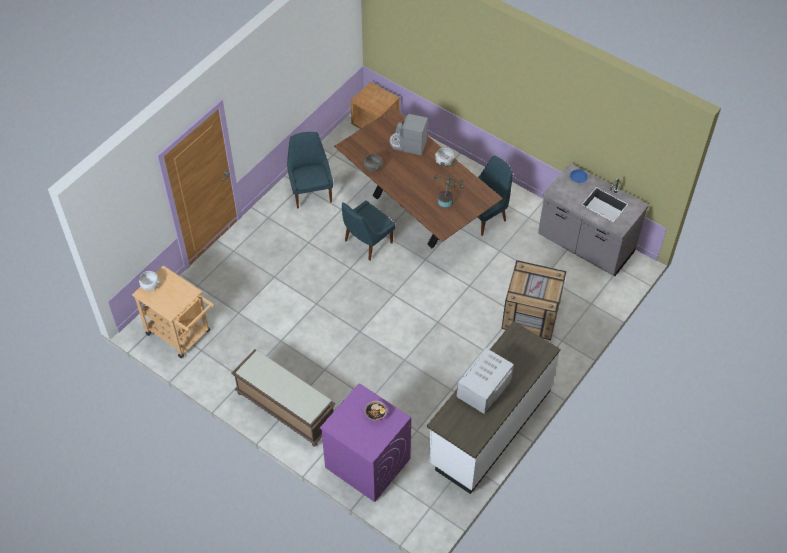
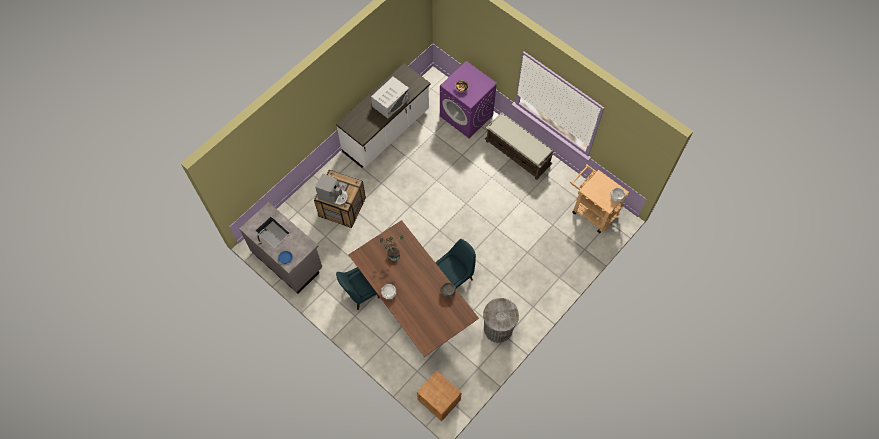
camera: 175 degrees left, 10 degrees up
(311, 192) = (498, 329): blue chair -> grey trash can
(408, 144) = (416, 314): coffee machine -> coffee machine (333, 196)

